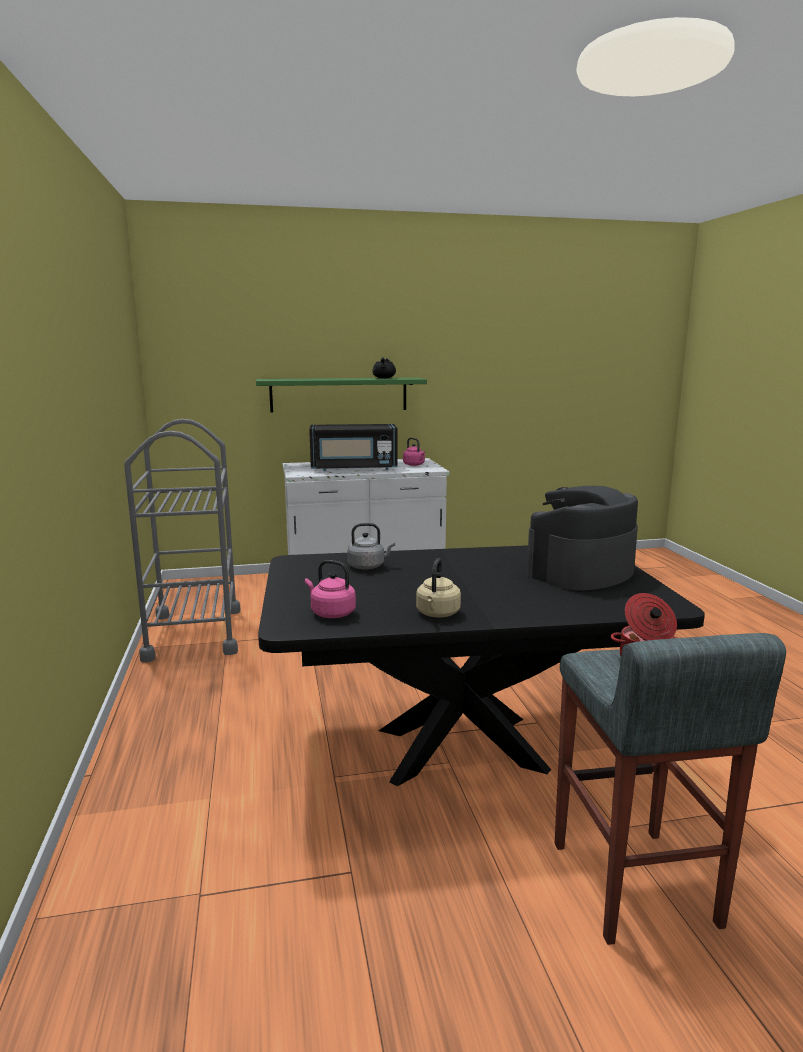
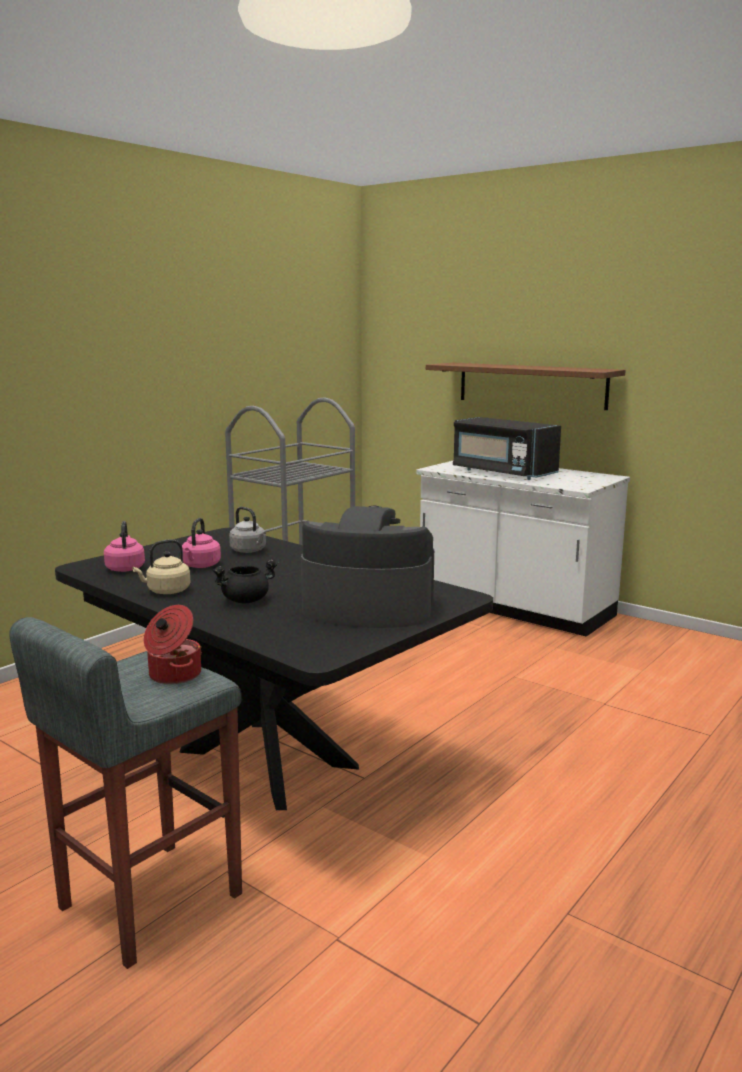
camera: 50 degrees right, 0 degrees up
(339, 394) = (531, 385): green shelf -> brown shelf
(384, 378) = (570, 368): black cooking pot -> black cooking pot (246, 600)
(414, 465) = (579, 480): pink kettle -> pink kettle (200, 566)

